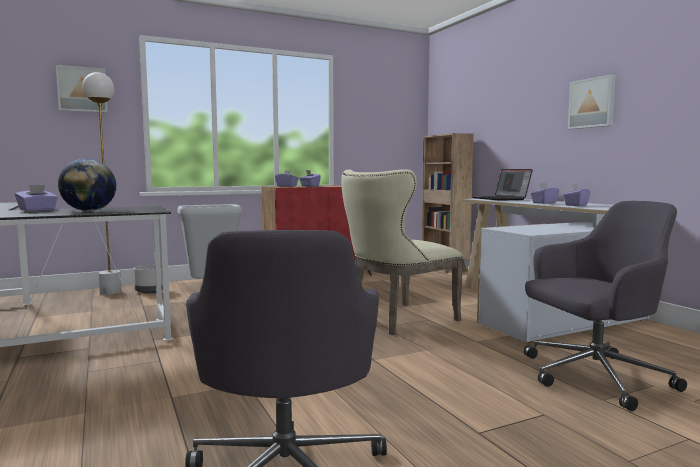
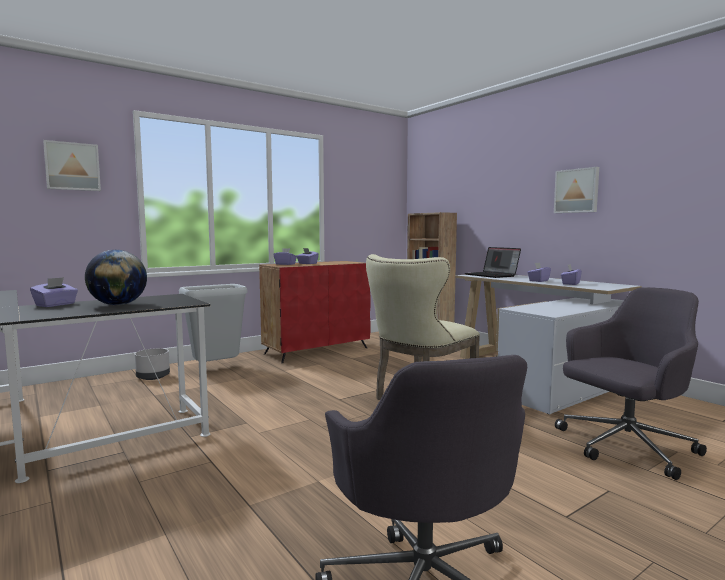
camera: 10 degrees left, 0 degrees up
(110, 292) = (108, 380): white floor lamp -> none

